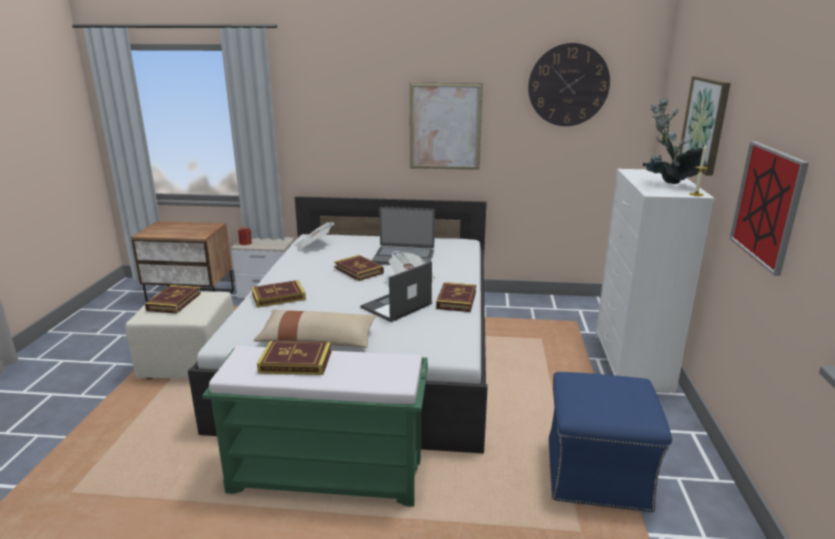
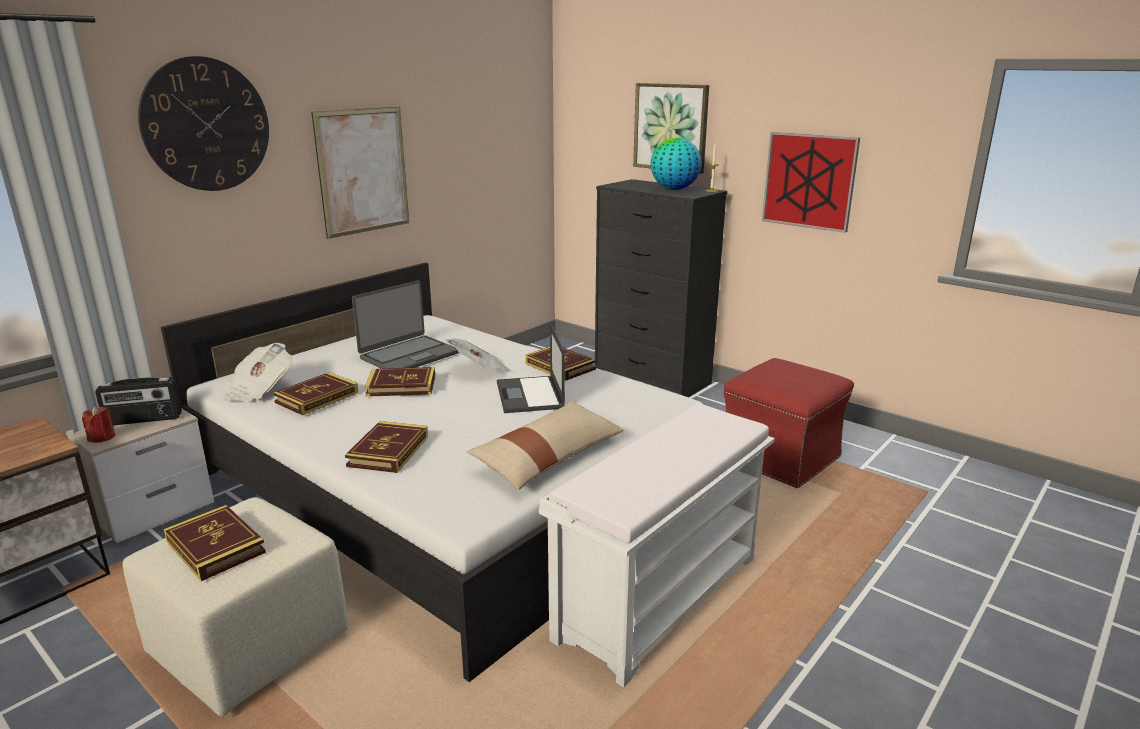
camera: 55 degrees left, 0 degrees up
(269, 242) = (143, 420): none -> radio
(296, 362) = (642, 464): book -> book (317, 397)
(328, 475) = (659, 597): green bench -> white bench
(568, 85) = (481, 103): wall clock -> wall clock (206, 125)
(598, 474) = (780, 457): blue ottoman -> red ottoman
(632, 362) = (653, 378): white dresser -> black dresser
(666, 185) = (674, 189): potted plant -> globe

